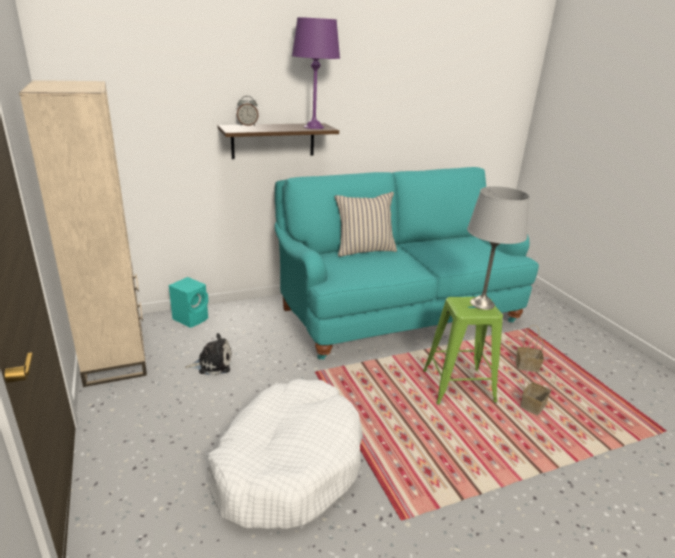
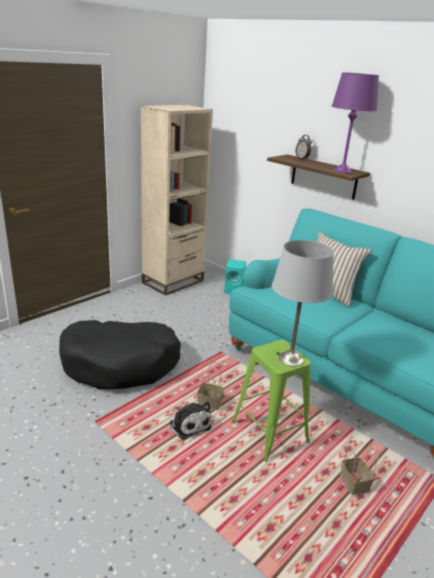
camera: 65 degrees right, 0 degrees up
(212, 364) = (194, 311): plush toy -> plush toy (189, 424)
(287, 464) = (120, 363): white dog bed -> black dog bed
(532, 405) = (283, 491): basket -> basket (210, 403)

